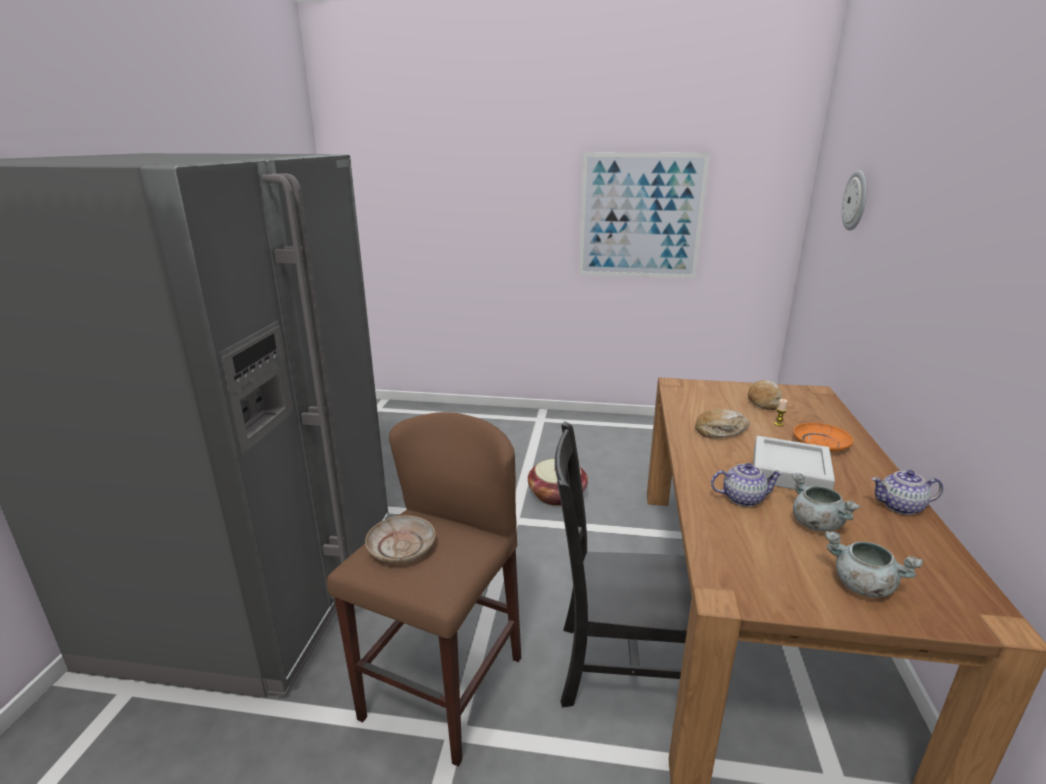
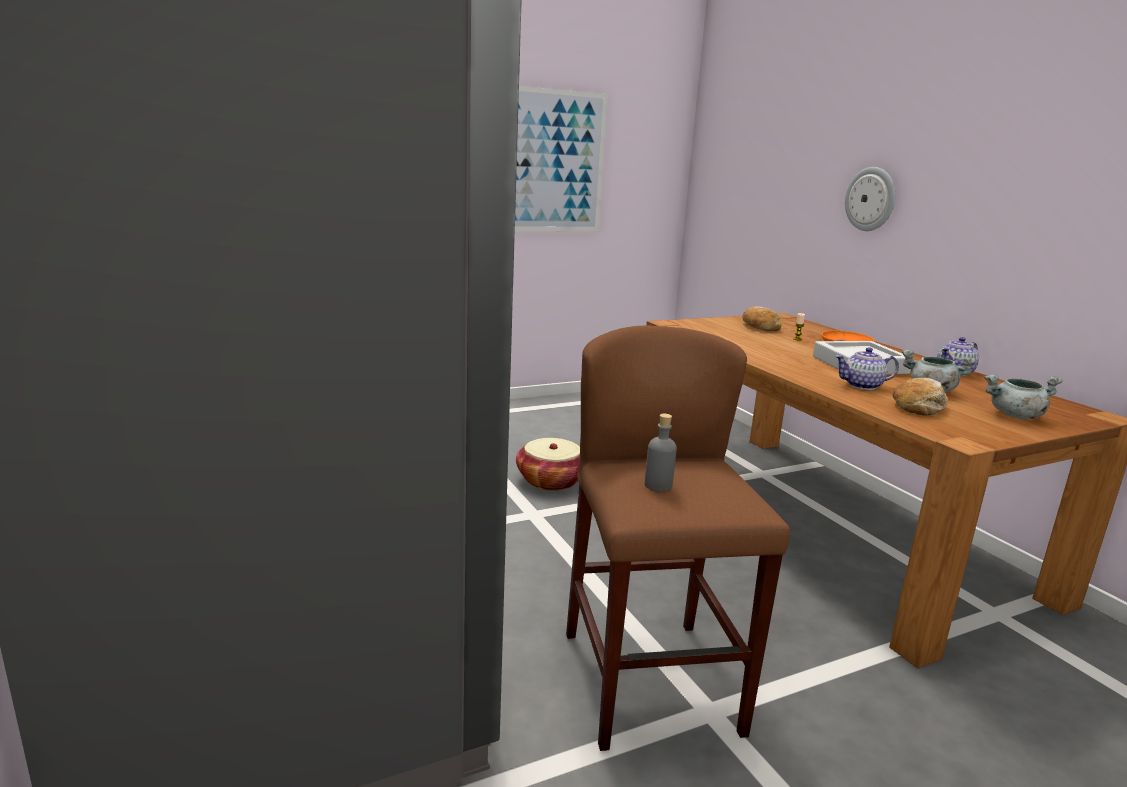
camera: 35 degrees left, 5 degrees down
(402, 547) = (658, 485): beige plate -> grey bottle
(617, 667) = (776, 600): black chair -> none
(720, 431) = (767, 349): bread -> bread (919, 406)
(742, 498) = (863, 386): teapot -> teapot turned 150 degrees counterclockwise
(856, 200) = (776, 137): wall clock -> wall clock (871, 199)

